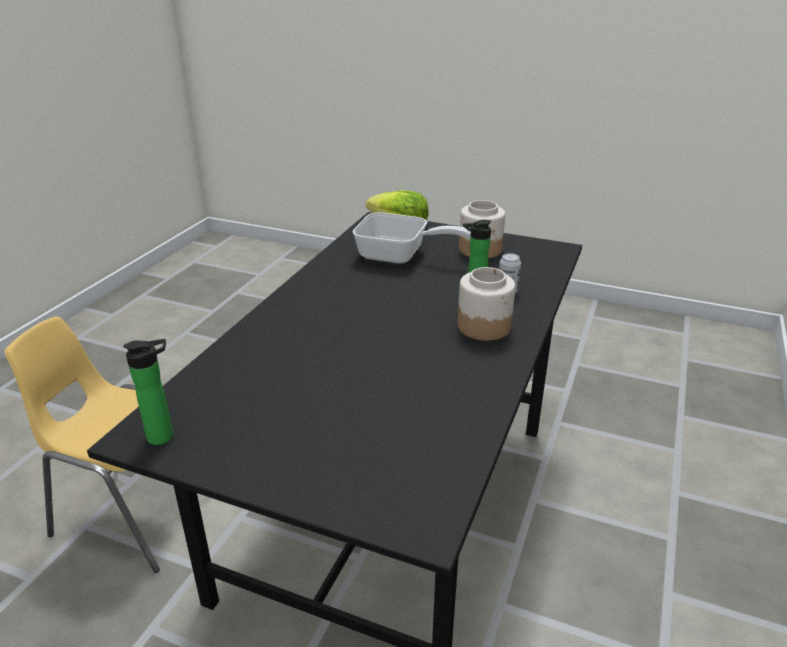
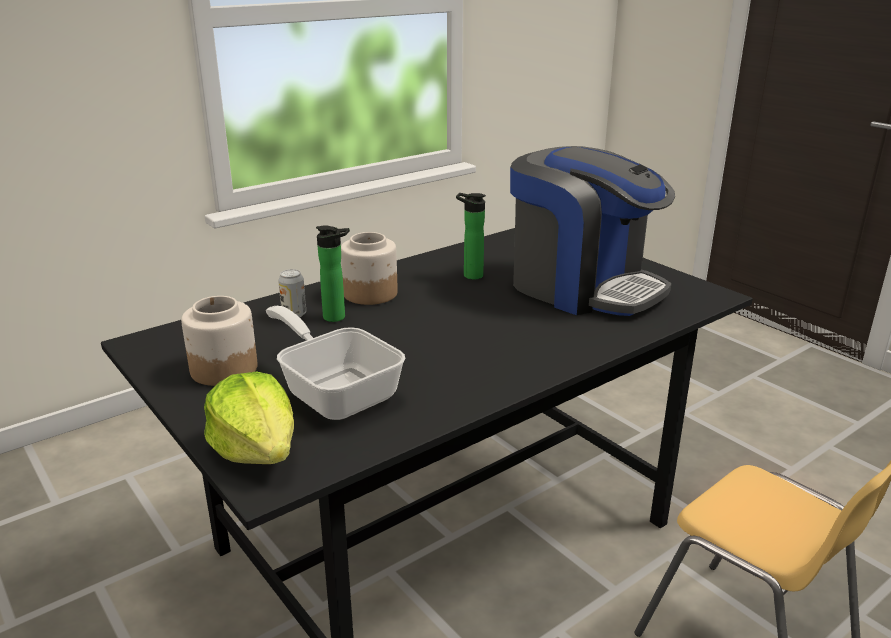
camera: 150 degrees left, 5 degrees down
(165, 436) = (690, 290): bottle -> bottle (470, 275)
(293, 400) = (583, 287): none -> coffee machine

